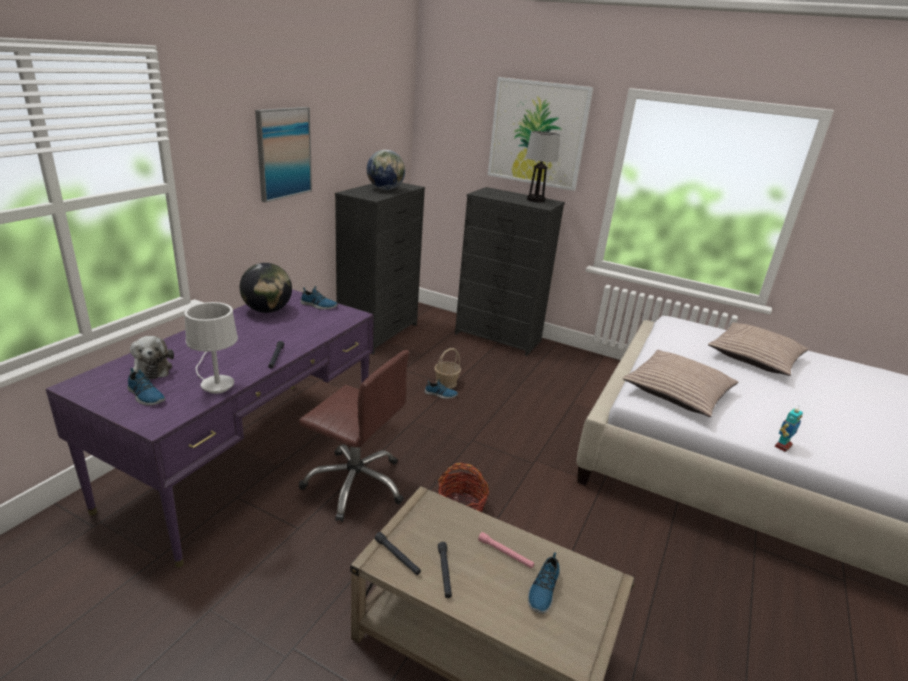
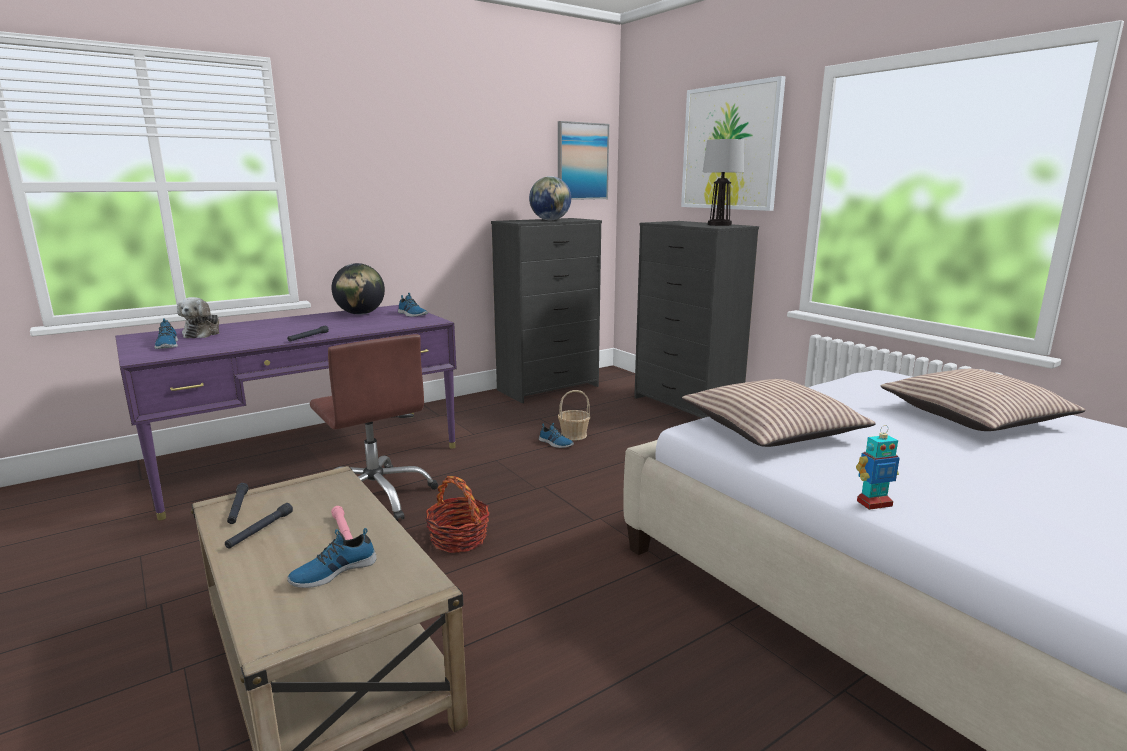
camera: 30 degrees right, 10 degrees down
(214, 383) = (229, 345): white table lamp -> none
(283, 153) = (421, 171): picture -> picture (582, 161)

